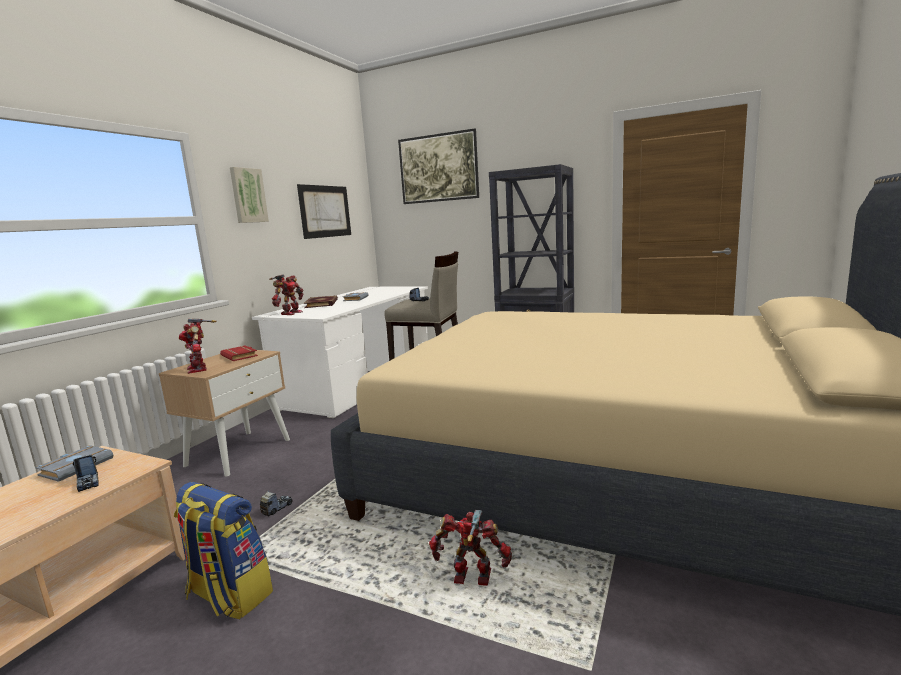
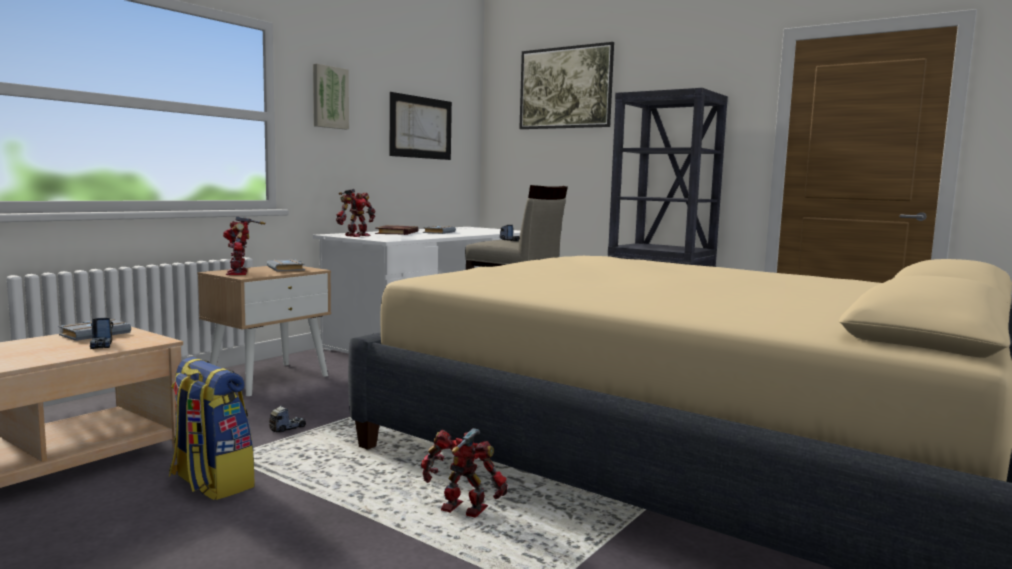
camera: 10 degrees right, 5 degrees down
(241, 356) = (287, 269): red book -> grey book

